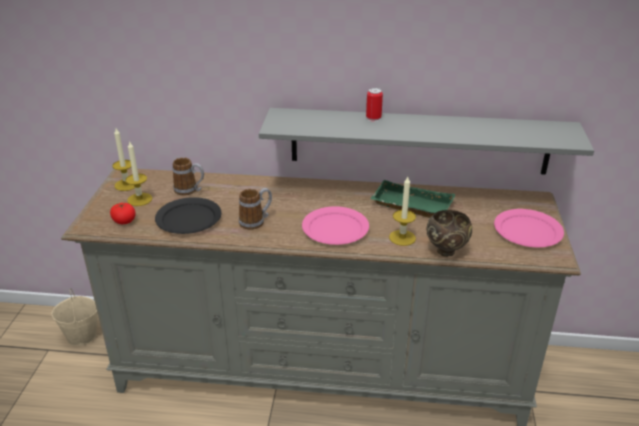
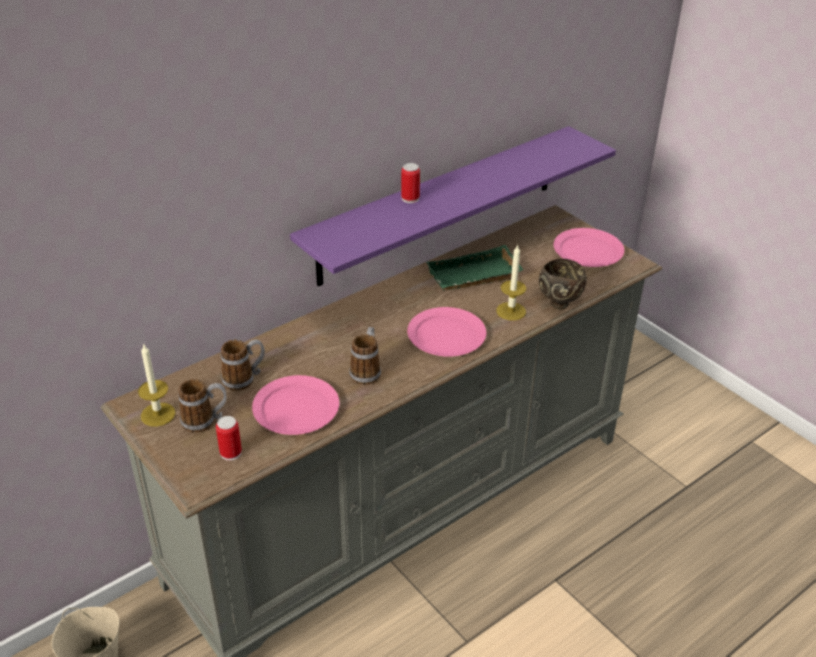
camera: 45 degrees left, 5 degrees up
(124, 221) = (231, 453): tomato -> can
(139, 199) = (205, 421): candle -> mug
(188, 218) = (295, 408): black plate -> pink plate
(419, 141) = (440, 204): grey shelf -> purple shelf

